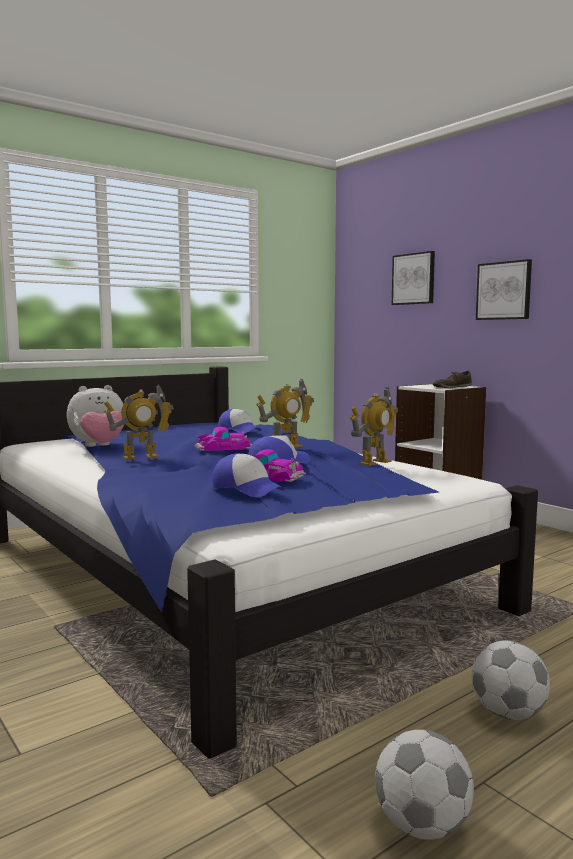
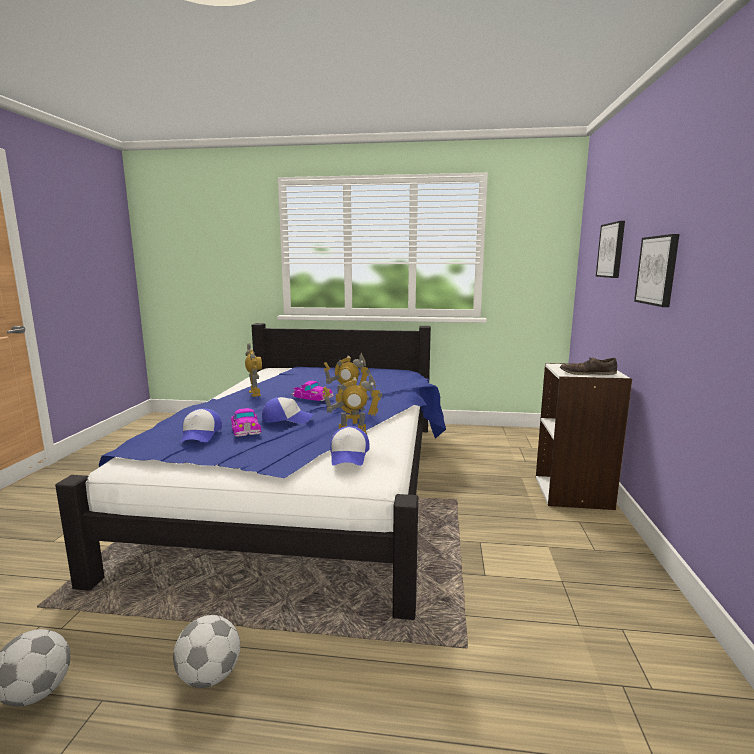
camera: 45 degrees right, 5 degrees up
(99, 446) = (275, 379): plush toy -> none
(140, 457) = (255, 393): toy robot -> toy robot turned 135 degrees counterclockwise
(239, 430) = (381, 382): cap -> cap (349, 455)

